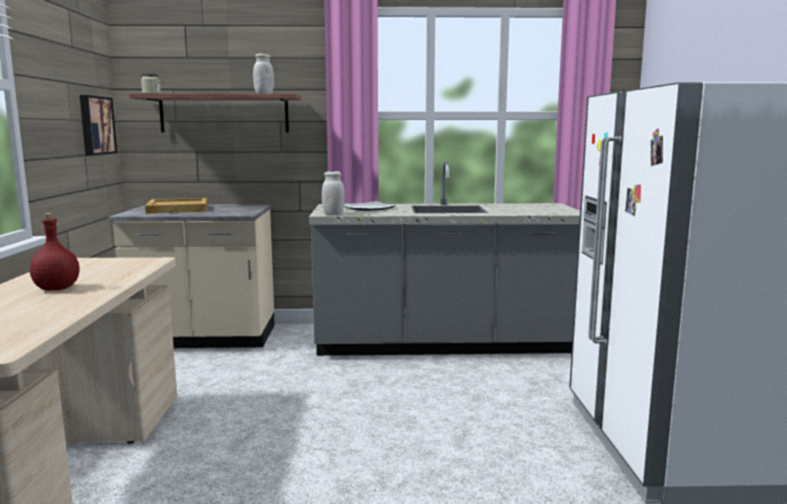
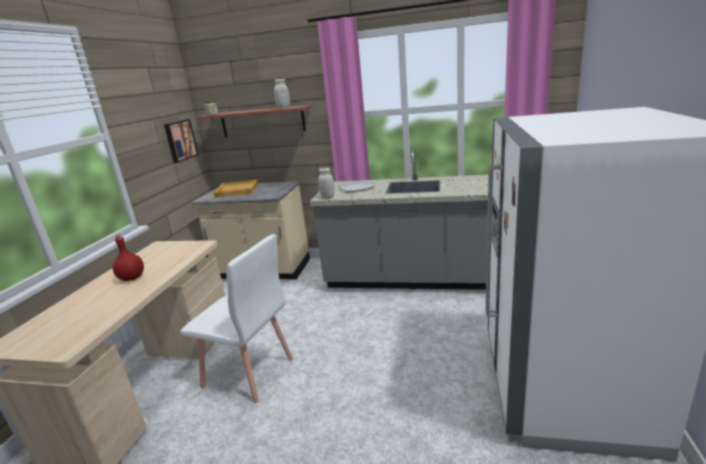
camera: 15 degrees right, 10 degrees up
(230, 456) = (248, 373): none -> white chair

